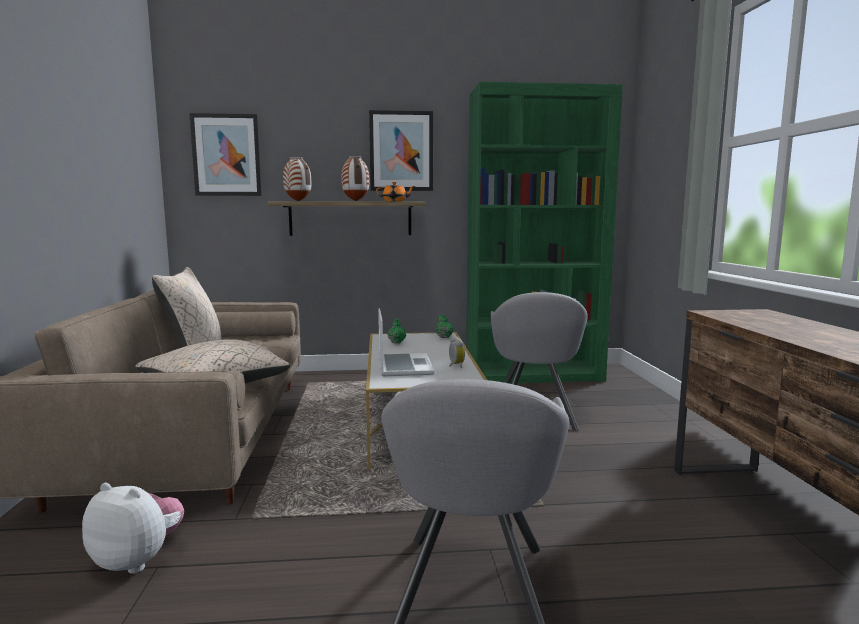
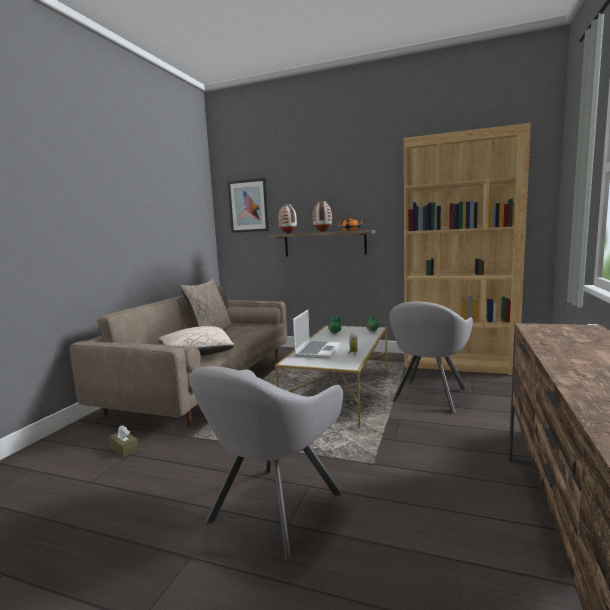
camera: 25 degrees right, 0 degrees up
(138, 560) = (124, 449): plush toy -> brown tissue box
(401, 151) = (358, 194): picture -> none
(533, 375) = (459, 364): green bookcase -> brown bookcase

